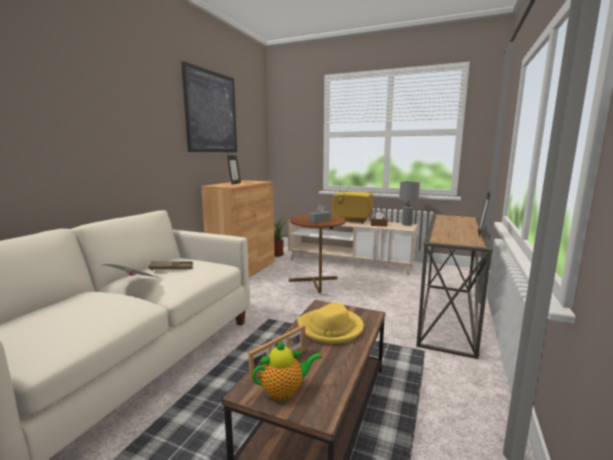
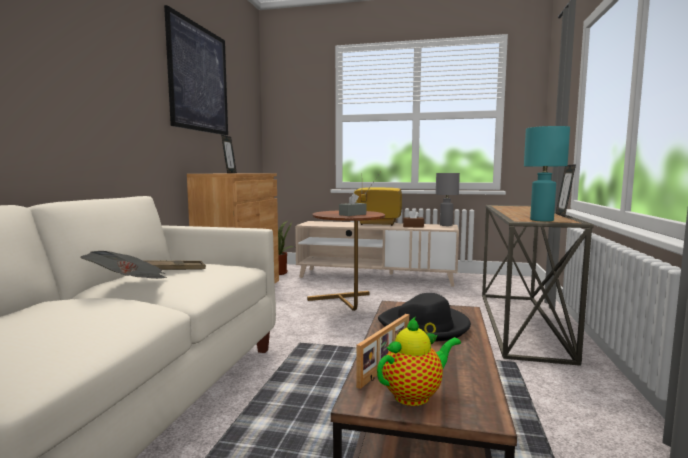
camera: 10 degrees left, 5 degrees down
(330, 328) = (424, 326): yellow hat -> black hat
(454, 241) = (541, 220): none -> turquoise table lamp

